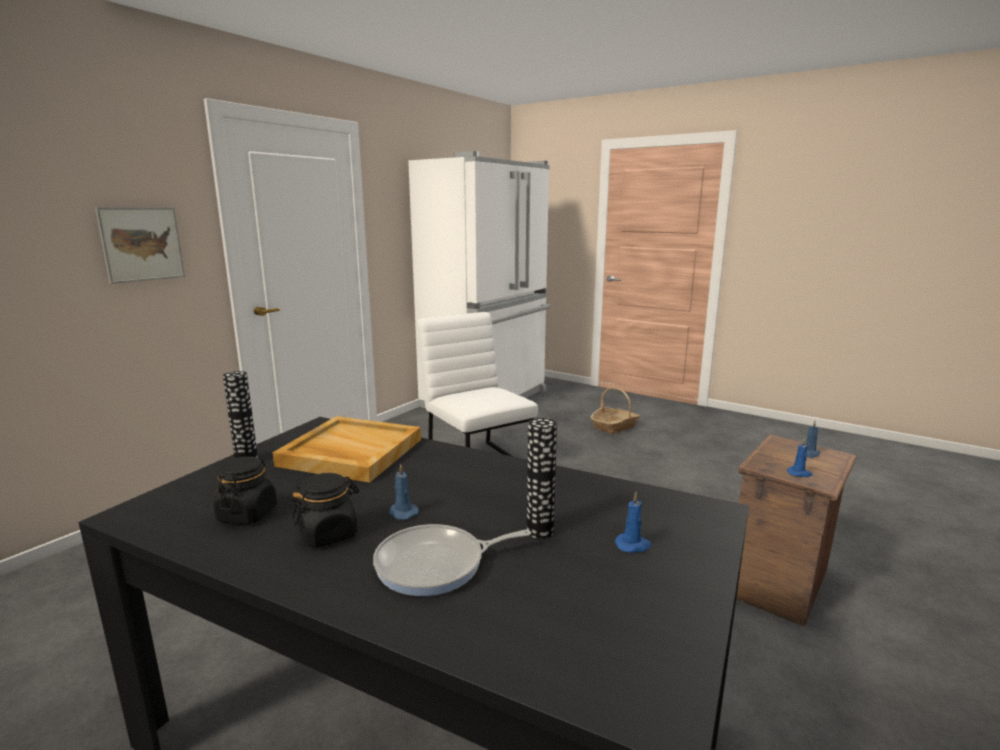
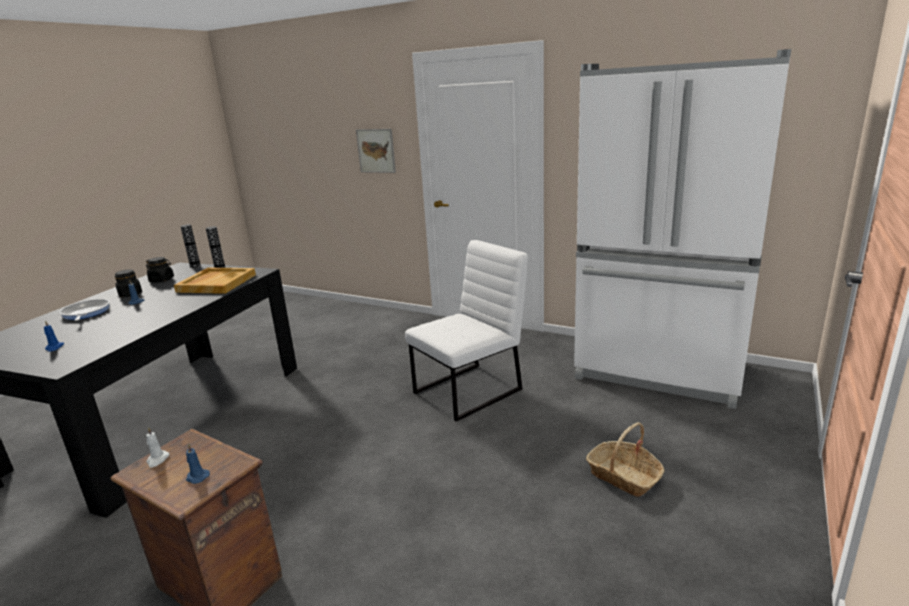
camera: 85 degrees right, 5 degrees up
(540, 531) = (90, 328): vase -> vase (195, 266)
(799, 474) = (157, 460): blue candle -> white candle

